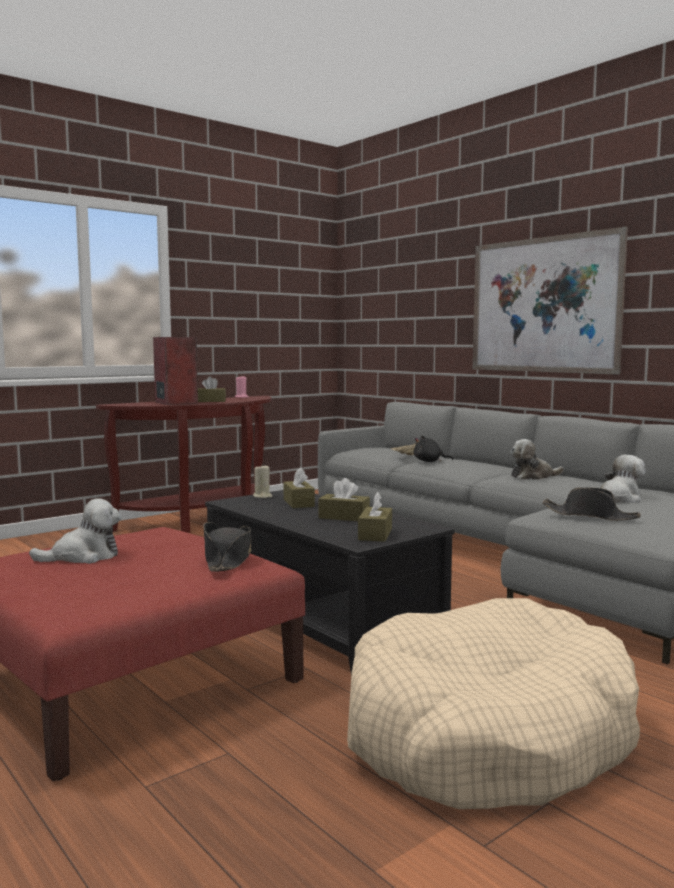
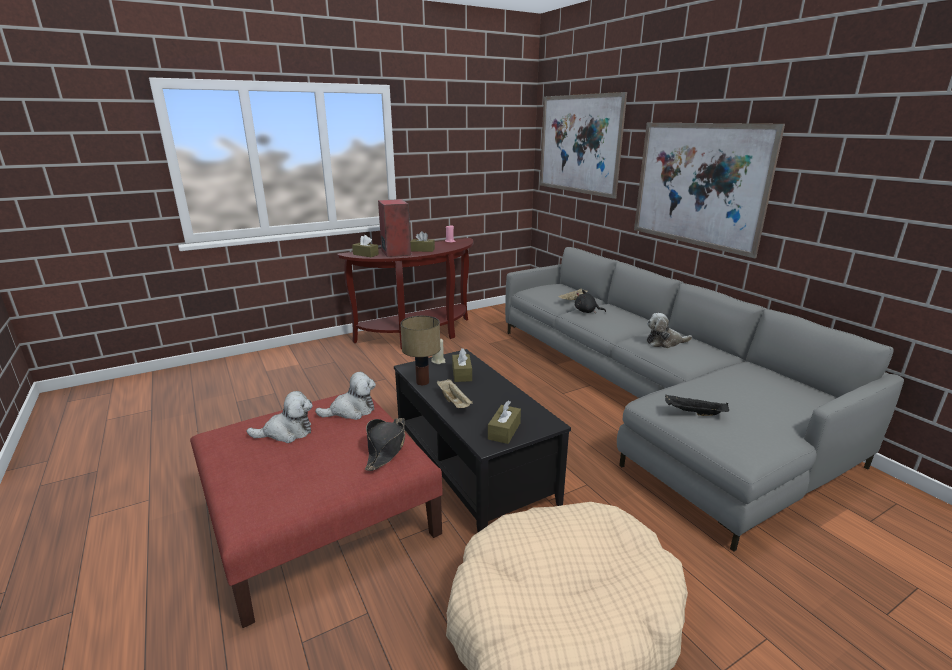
camera: 10 degrees right, 15 degrees up
(251, 510) = (423, 382): none -> table lamp
(301, 520) = (454, 402): none -> beige tray
(344, 517) = (489, 400): brown tissue box -> brown tissue box (365, 254)
(394, 282) = (578, 144): none -> picture
(590, 515) = (693, 413): black hat -> black tray
(618, 499) = (727, 386): plush toy -> plush toy (351, 411)

